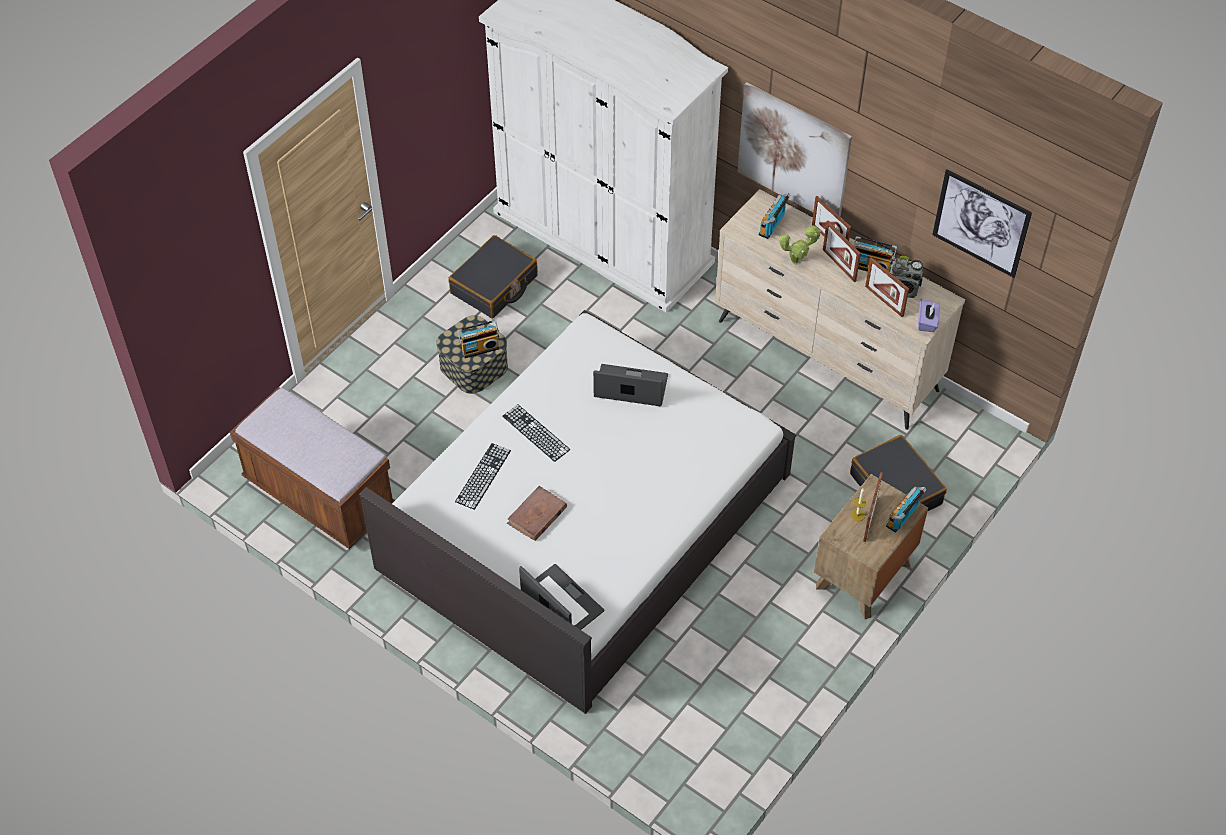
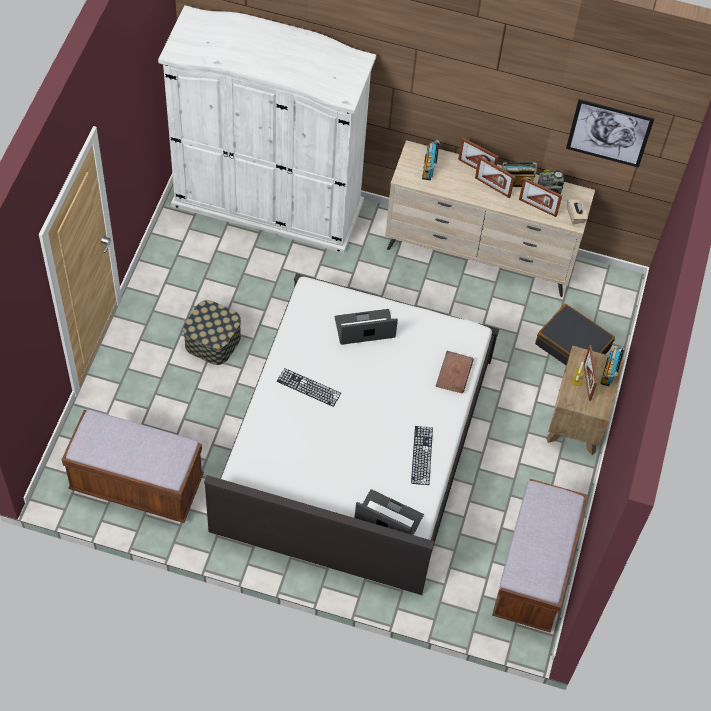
camera: 25 degrees left, 5 degrees up
(480, 348) = (220, 327): radio -> none
(483, 476) = (283, 435): keyboard -> keyboard (422, 455)
(494, 285) = (199, 268): black suitcase -> none
(537, 516) = (339, 454): brown book -> brown book (454, 374)
(733, 730) = (534, 571): none -> brown bench
(793, 153) = (437, 109): picture -> none
(797, 261) = (460, 193): potted plant -> none
(927, 322) = (575, 216): purple tissue box -> beige tissue box

